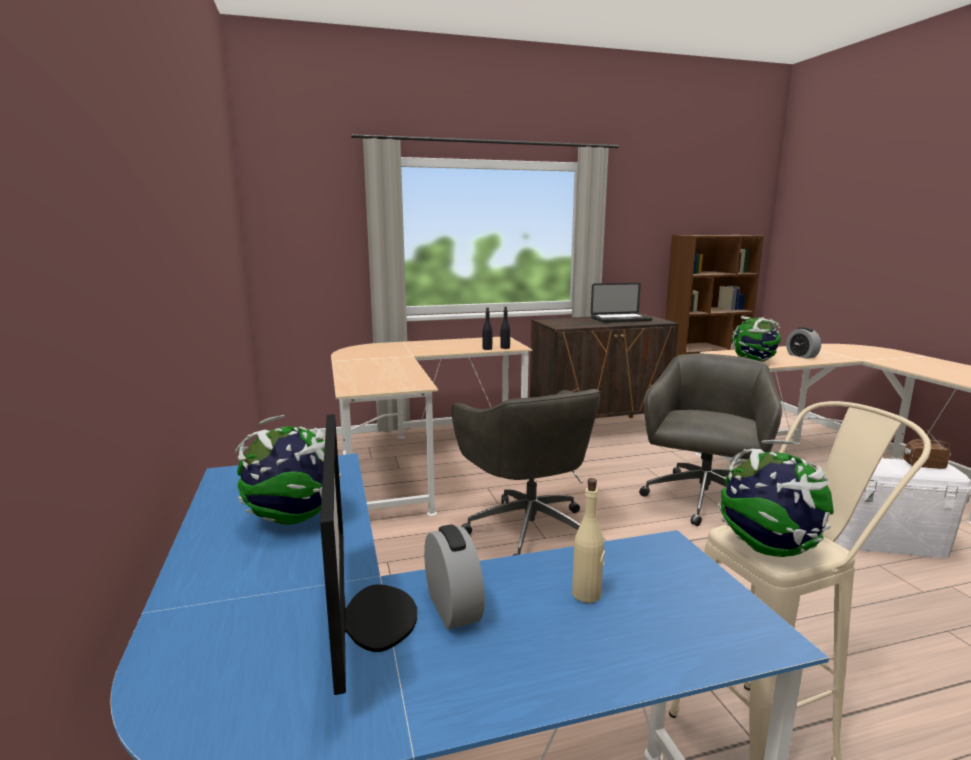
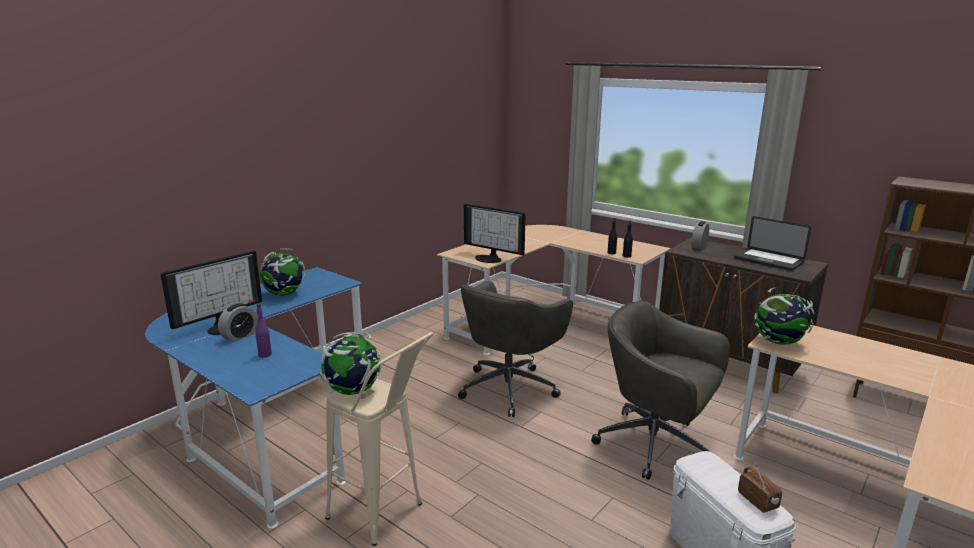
camera: 55 degrees right, 5 degrees up
(409, 381) = (490, 258): none -> monitor
(587, 594) = (265, 355): beige bottle -> purple bottle
(702, 501) = (656, 445): grey office chair -> grey office chair turned 135 degrees counterclockwise
(801, 356) = (868, 361): alarm clock -> alarm clock (699, 246)

